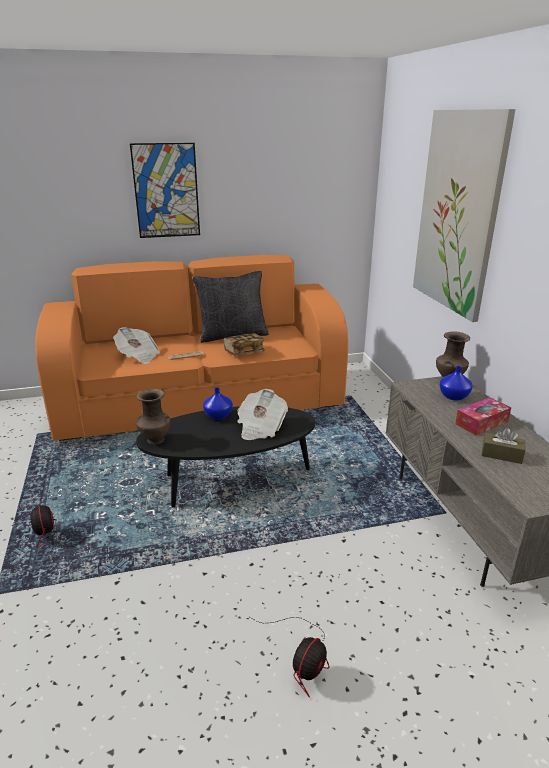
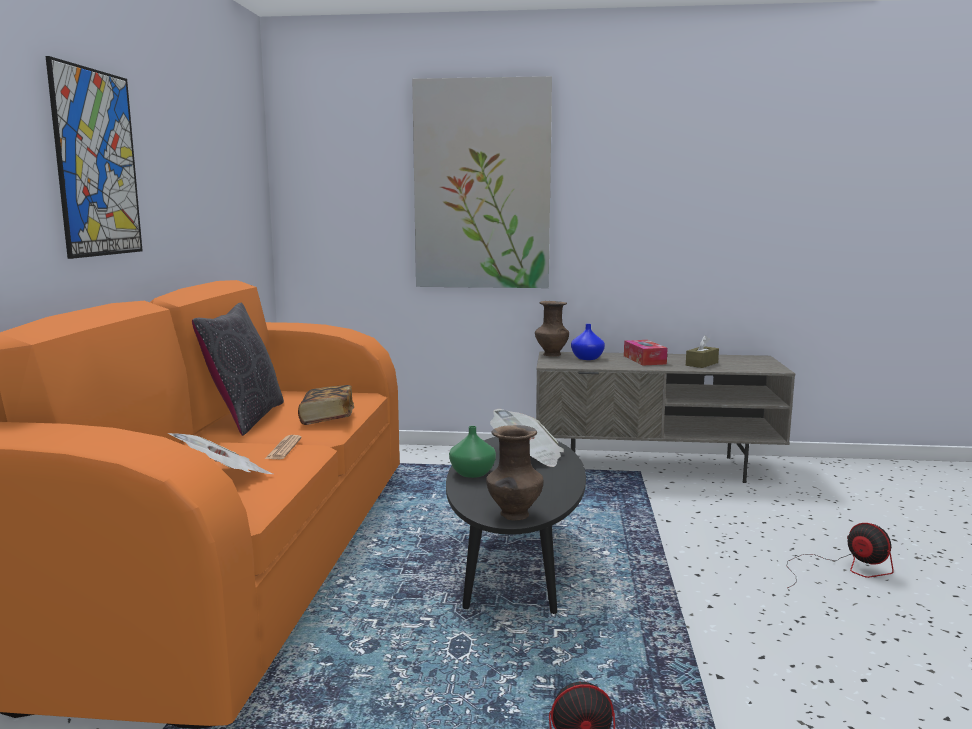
camera: 70 degrees left, 15 degrees down
(218, 415) = (471, 473): blue vase -> green vase

